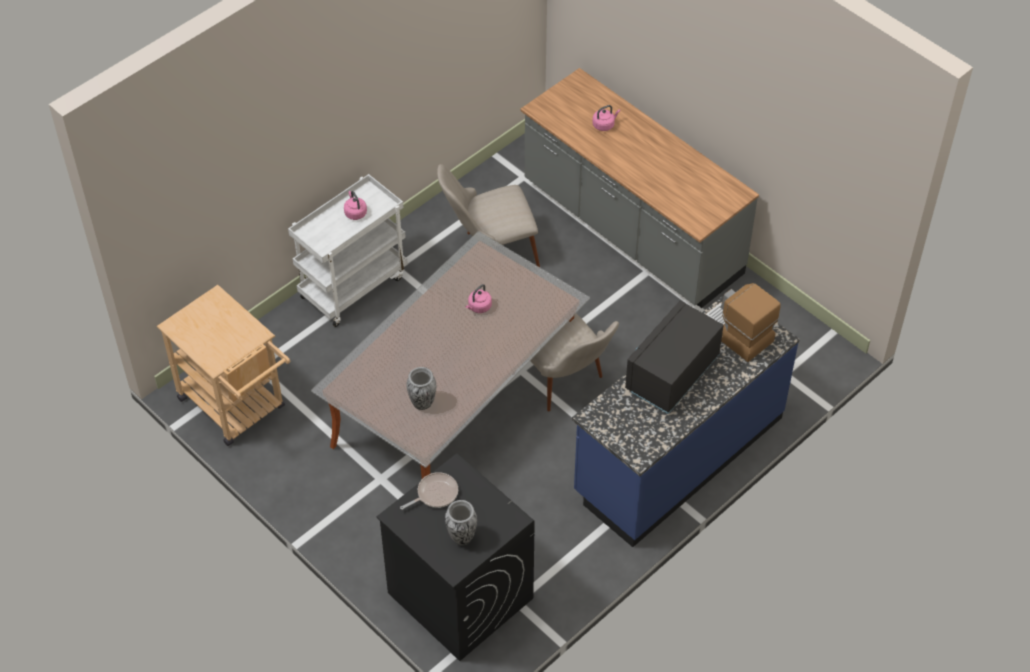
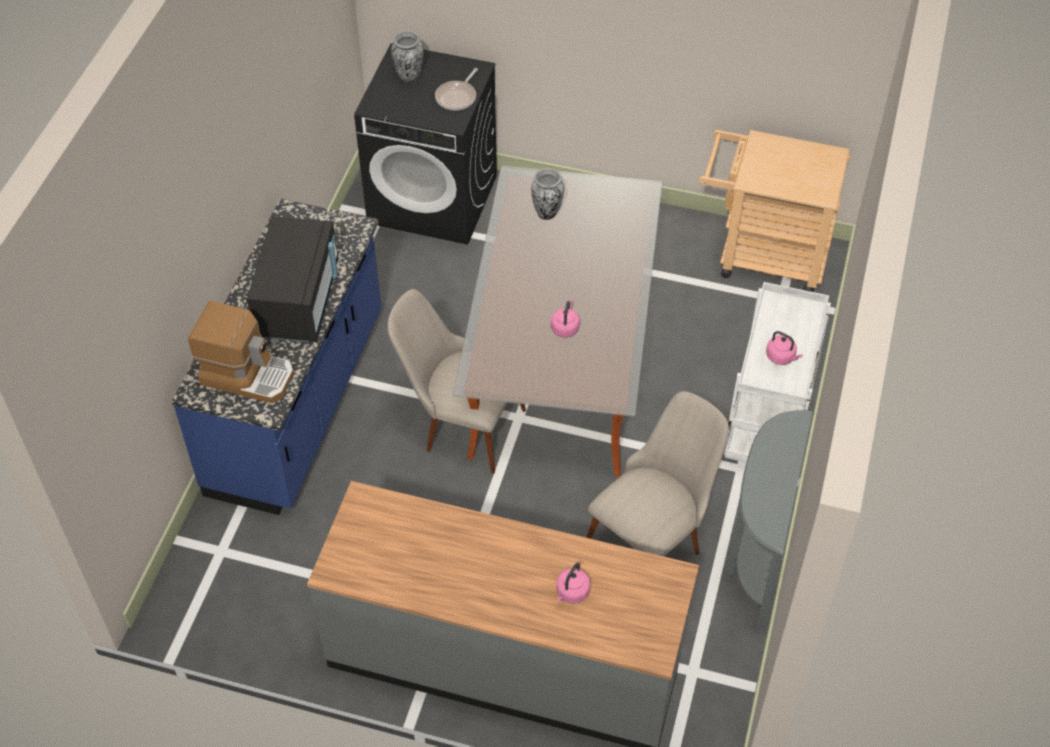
camera: 150 degrees right, 0 degrees up
(435, 215) = (755, 558): none -> grey console table

